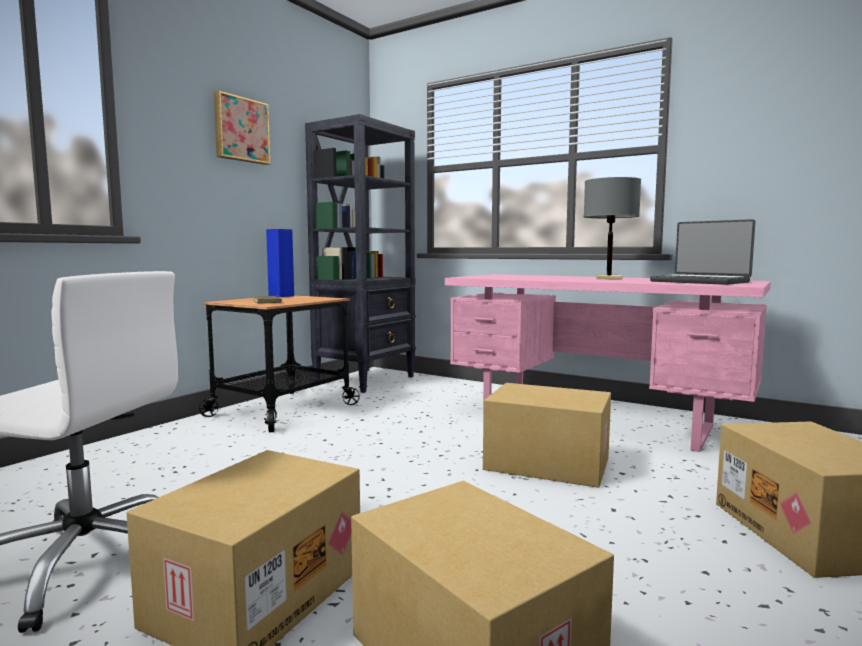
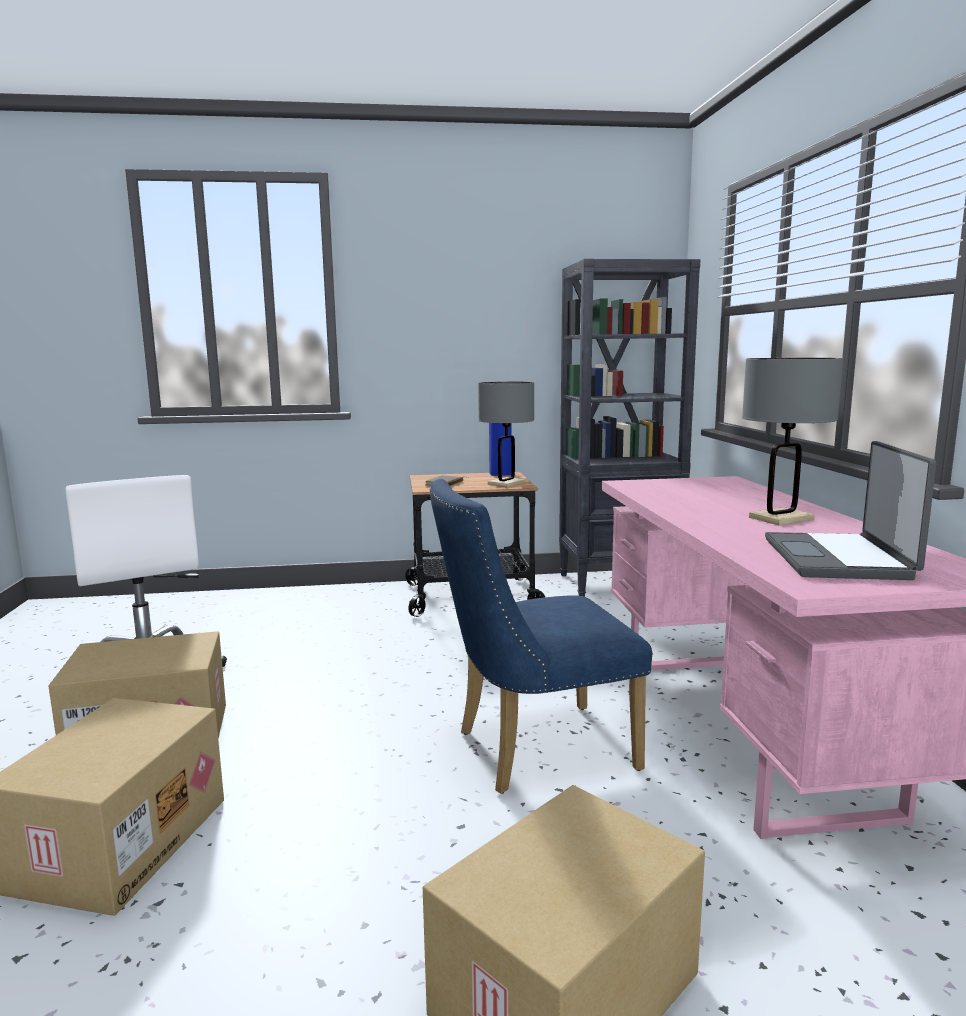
camera: 50 degrees right, 5 degrees up
(240, 130) = (471, 293): picture -> none
(316, 298) = (506, 483): none -> grey table lamp
(545, 464) = (532, 750): cardboard box -> blue chair

